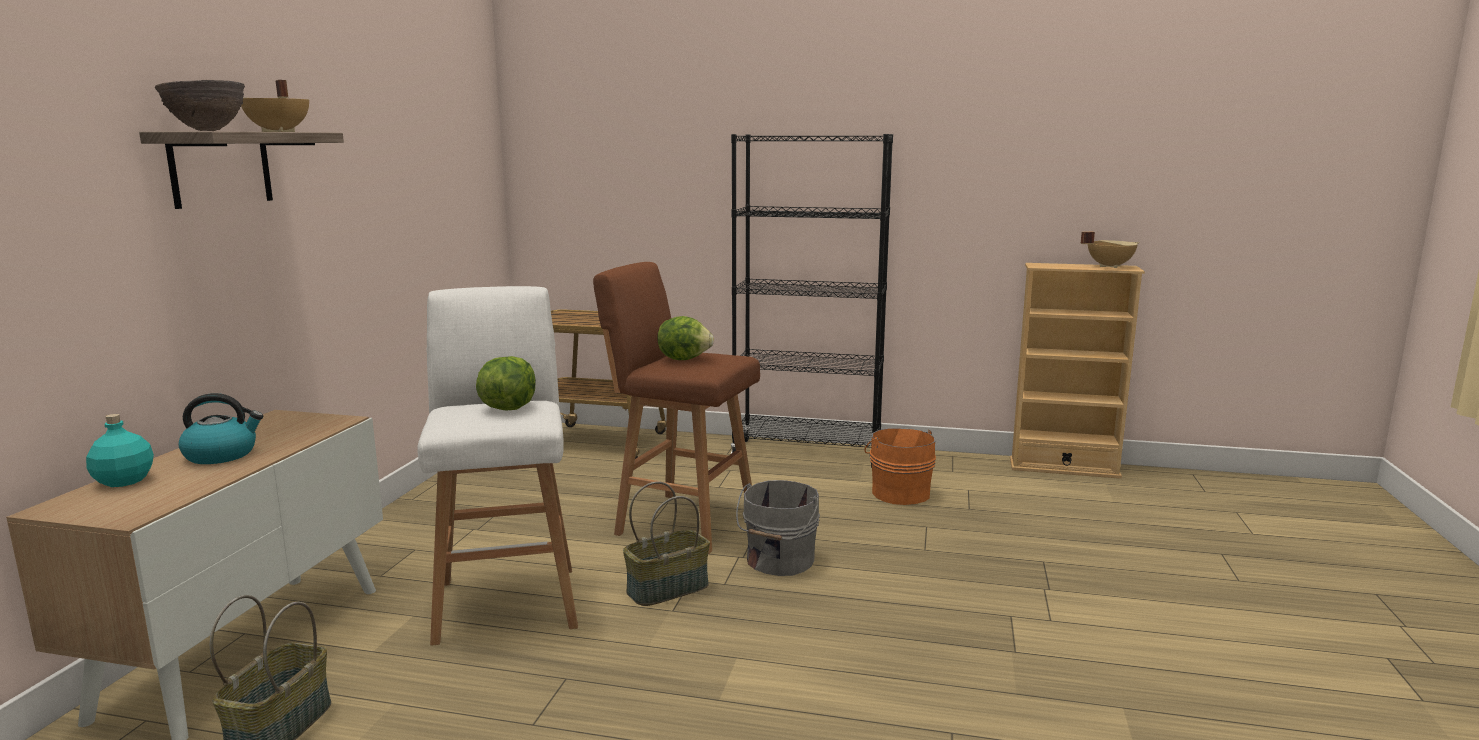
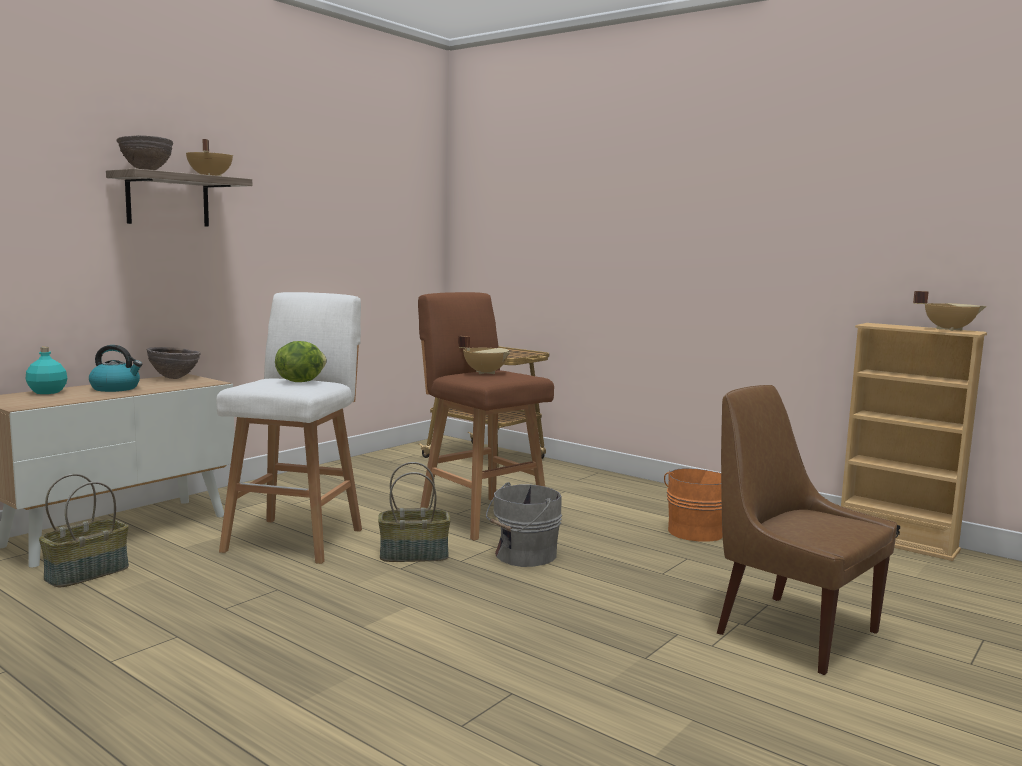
camera: 25 degrees right, 5 degrees down
(274, 421) = (174, 378): none -> brown bowl
(684, 359) = (485, 372): lettuce -> beige cooking pot
(807, 454) = (647, 491): black bookcase -> none
(1089, 585) = (791, 630): none -> brown chair

